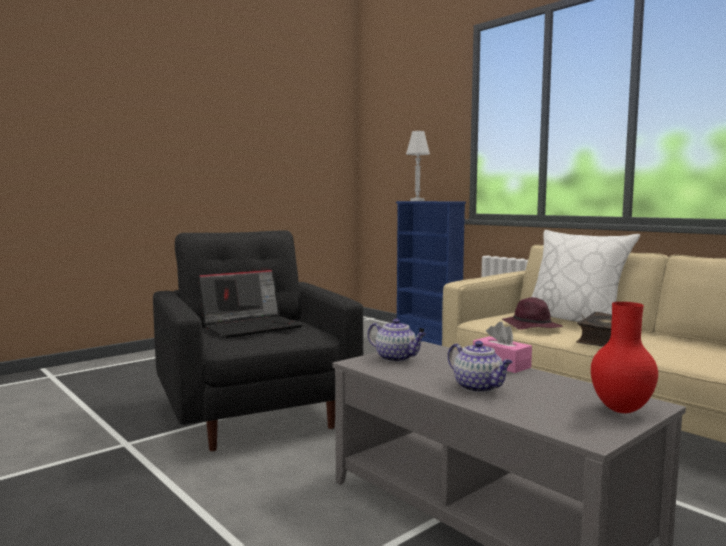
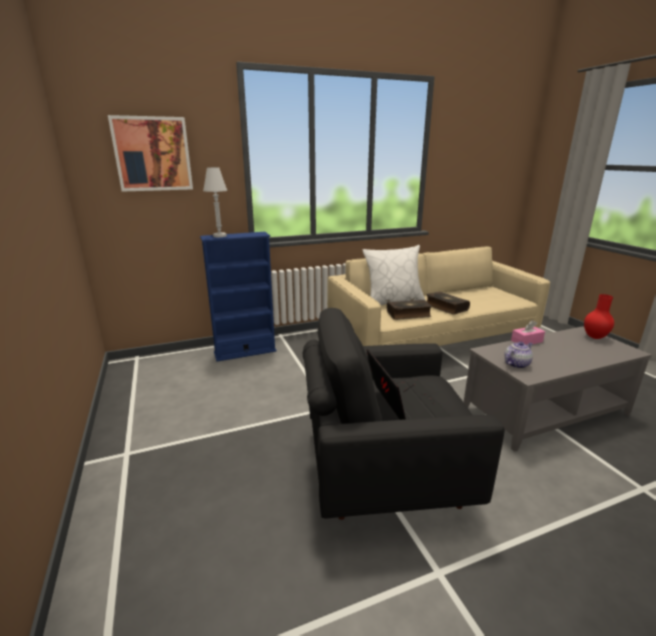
camera: 70 degrees left, 15 degrees up
(405, 127) = (153, 154): none -> picture
(479, 387) = (572, 355): teapot -> none
(530, 327) = (408, 314): purple hat -> book

